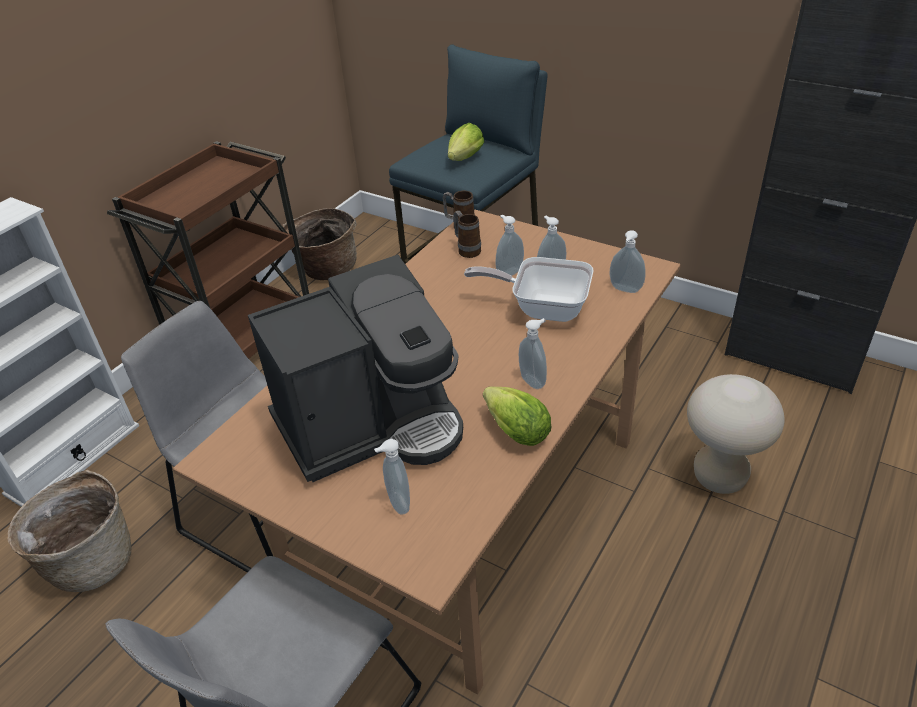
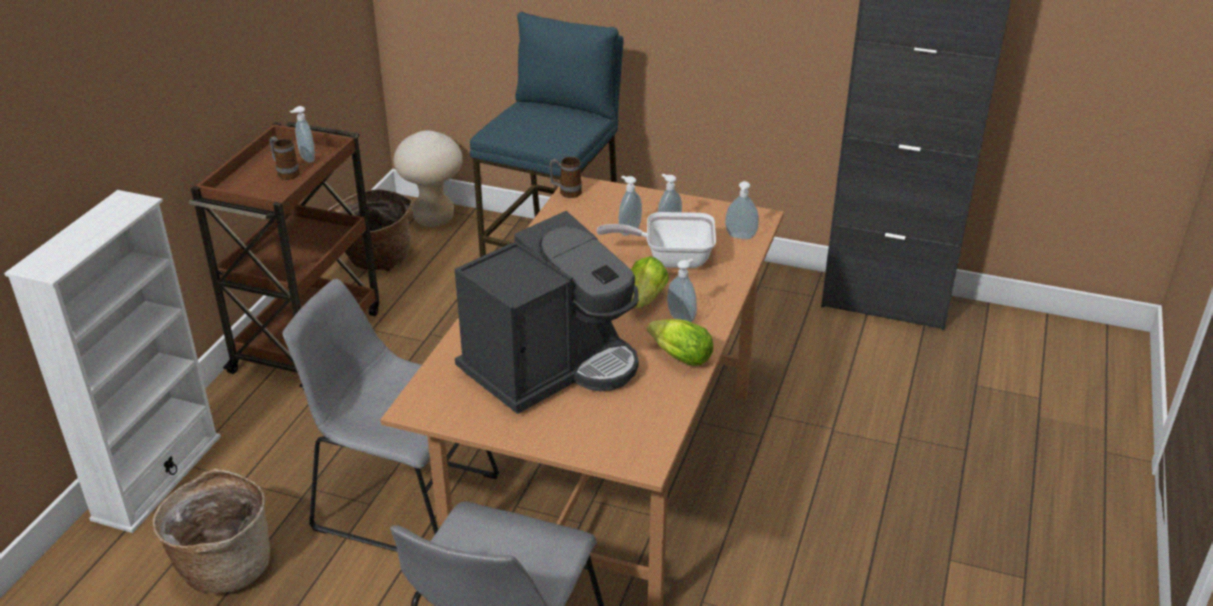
camera: 15 degrees left, 5 degrees down
(397, 504) = (598, 421): soap dispenser -> soap dispenser (306, 159)
(464, 160) = (548, 127): lettuce -> lettuce (644, 302)
(466, 250) = (580, 213): mug -> mug (285, 173)
(719, 477) = (837, 414): beige stool -> beige stool (433, 219)

